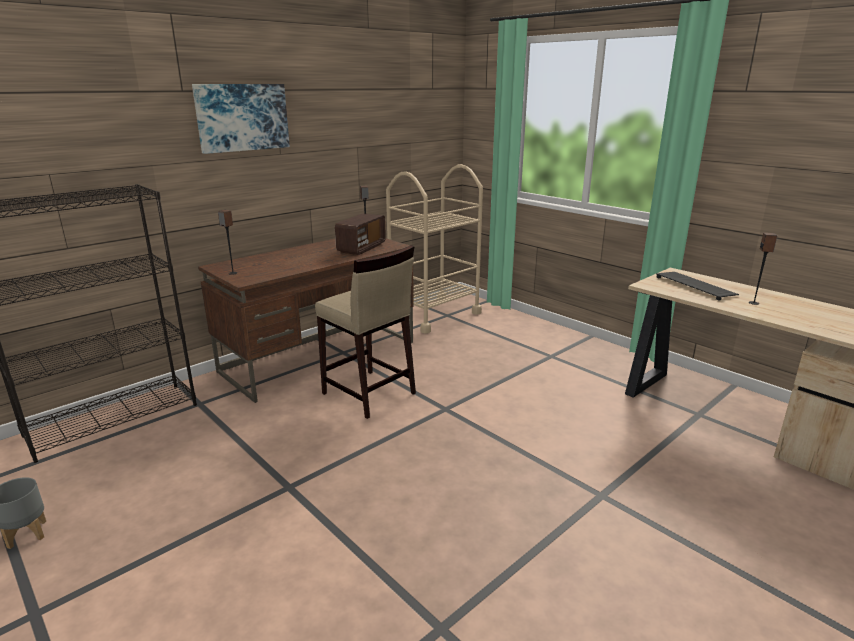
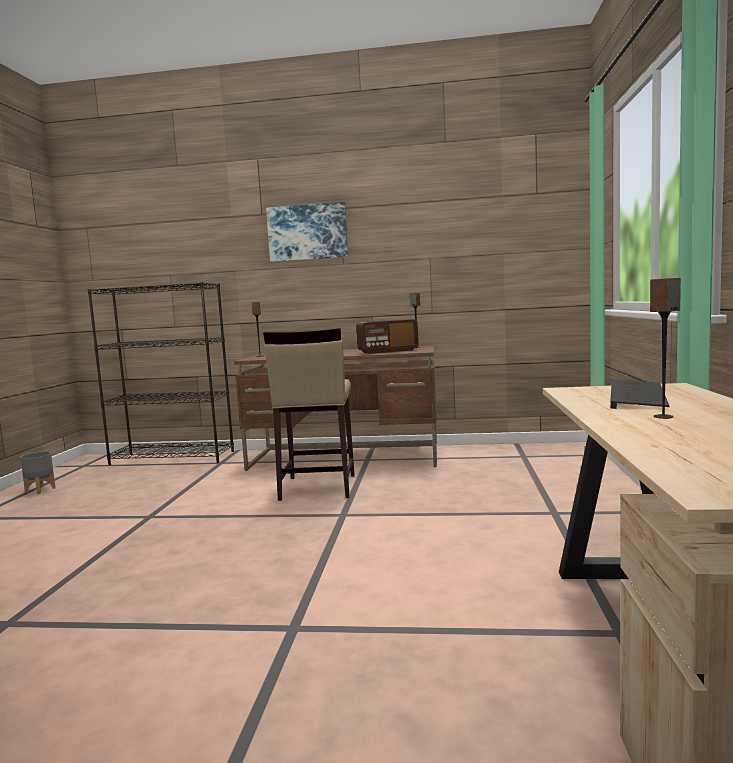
camera: 50 degrees right, 15 degrees down
(434, 314) = (510, 453): beige cart -> none

